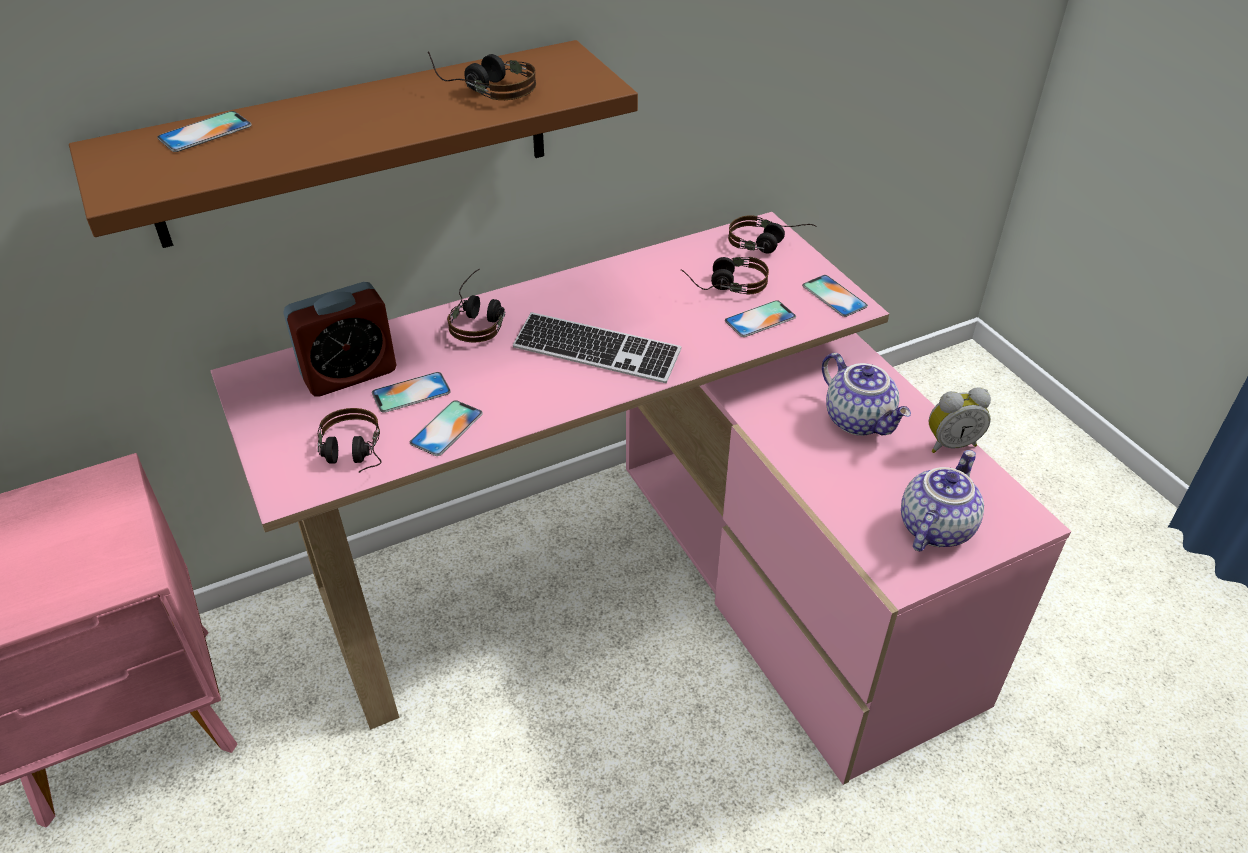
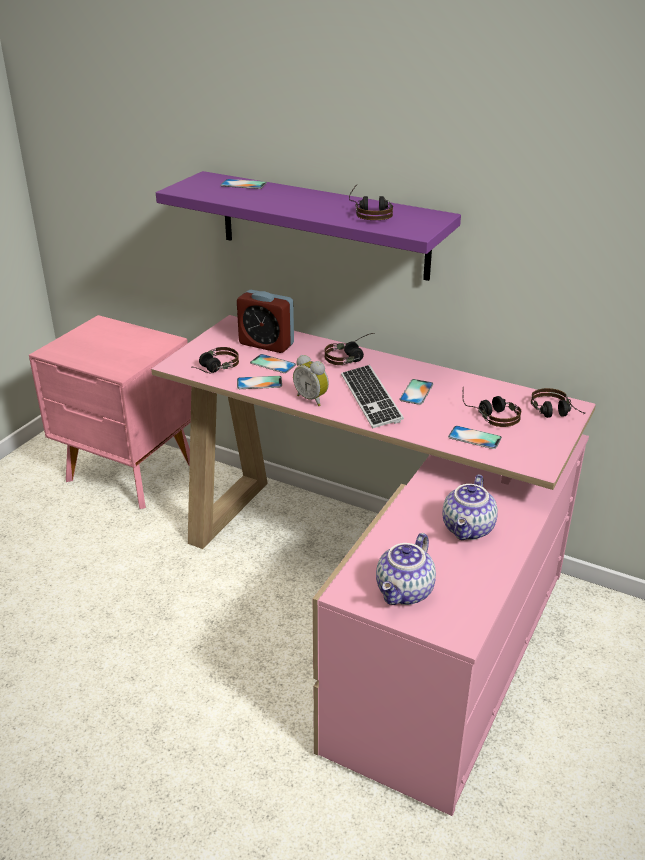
camera: 55 degrees right, 10 degrees down
(354, 144) = (323, 225): brown shelf -> purple shelf
(834, 296) = (539, 455): phone -> phone (416, 392)
(934, 526) = (405, 592): teapot -> teapot turned 120 degrees clockwise
(950, 443) = (495, 575): alarm clock -> alarm clock (312, 399)

